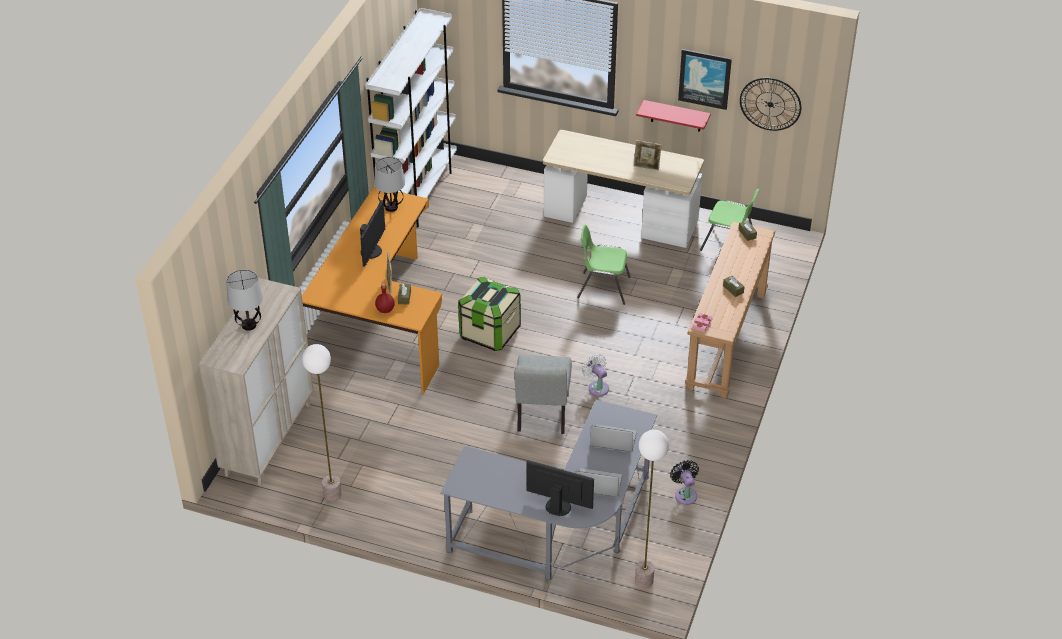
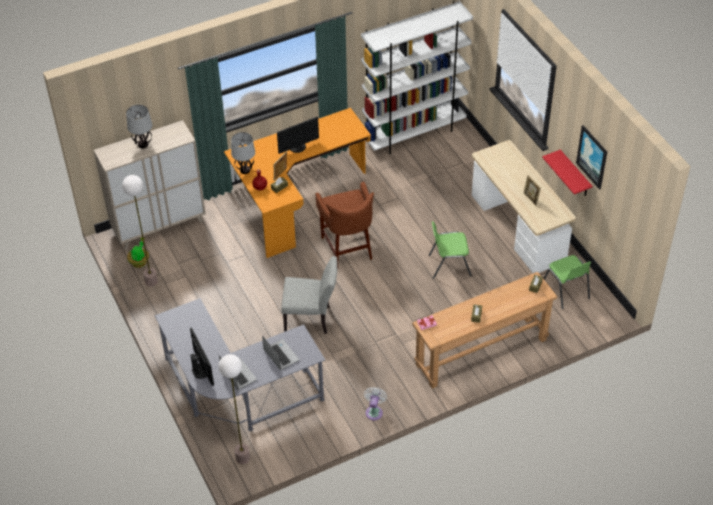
camera: 45 degrees right, 5 degrees up
(293, 485) = (139, 262): none -> potted plant
(391, 207) = (342, 127): table lamp -> table lamp (244, 170)
(490, 333) = (347, 247): storage box -> brown stool
(542, 417) = (311, 319): grey chair -> grey chair turned 135 degrees counterclockwise
(597, 387) = (365, 324): white fan -> white fan (374, 411)
(603, 288) = (448, 265): green chair -> green chair turned 60 degrees counterclockwise
(685, 494) = (330, 427): black fan -> none
(770, 104) = (624, 203): wall clock -> none

